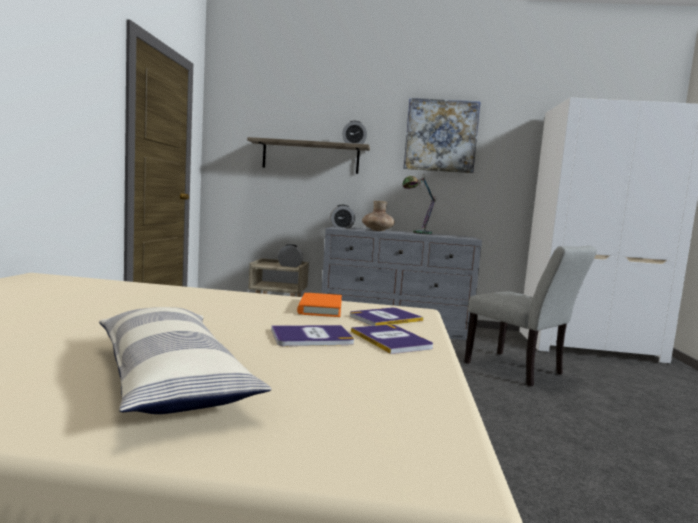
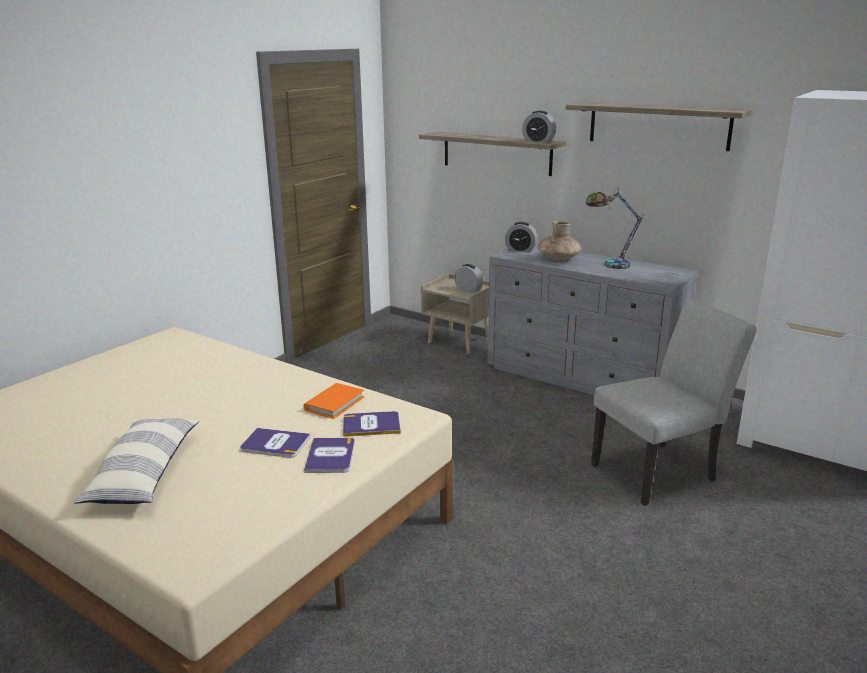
camera: 30 degrees right, 15 degrees up
(441, 136) = (658, 125): picture -> shelf
(520, 370) = (660, 470): grey chair -> grey chair turned 105 degrees counterclockwise

